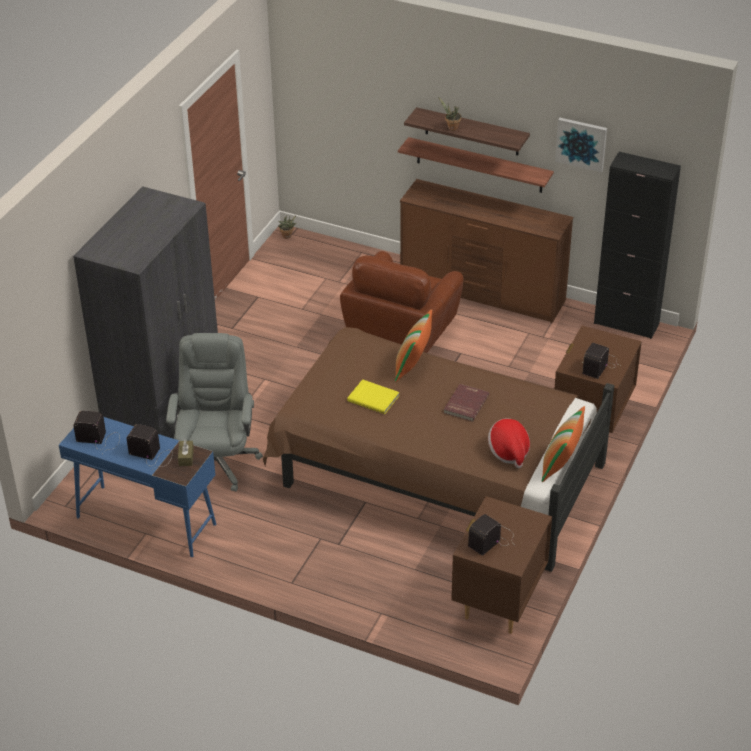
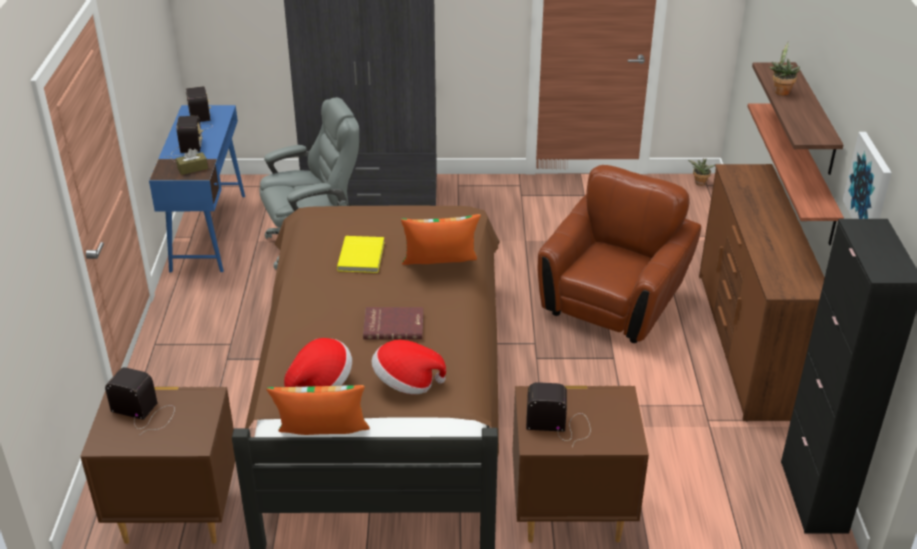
camera: 65 degrees right, 5 degrees down
(402, 332) = (613, 303): brown armchair -> brown armchair turned 120 degrees clockwise
(528, 414) = (406, 383): none -> hat

